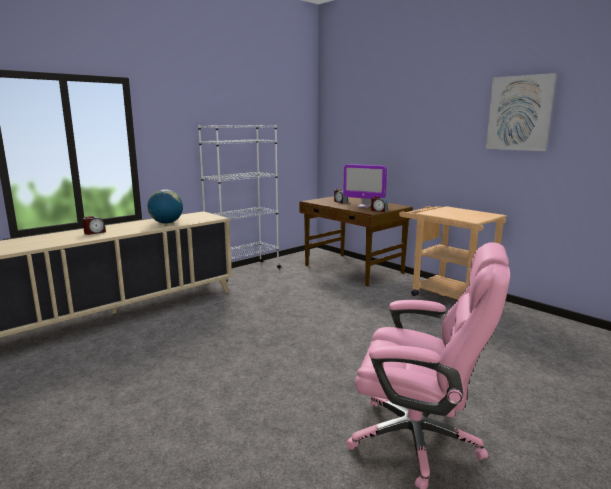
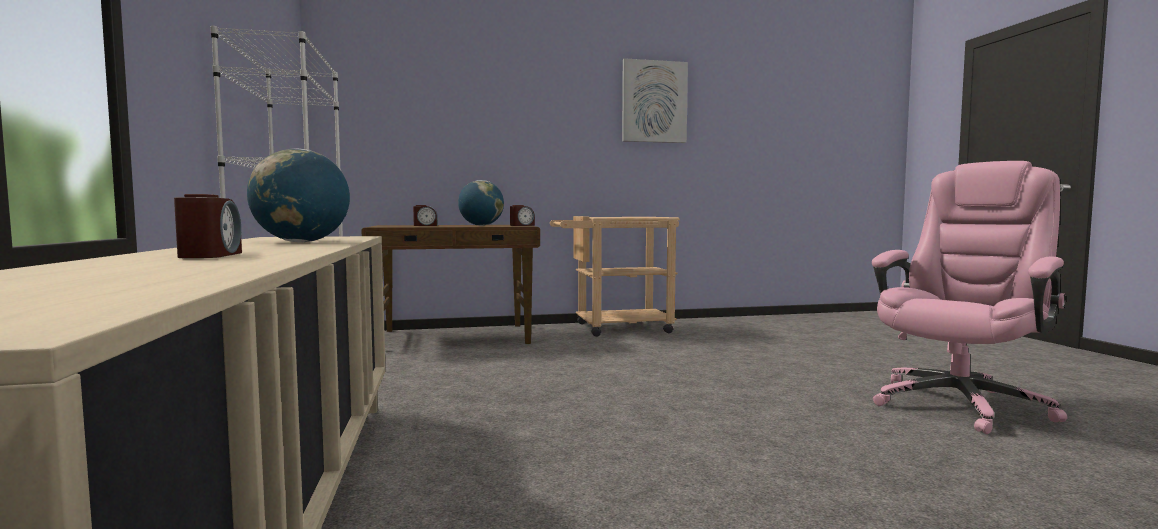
camera: 60 degrees left, 10 degrees down
(364, 206) = (481, 225): monitor -> globe

